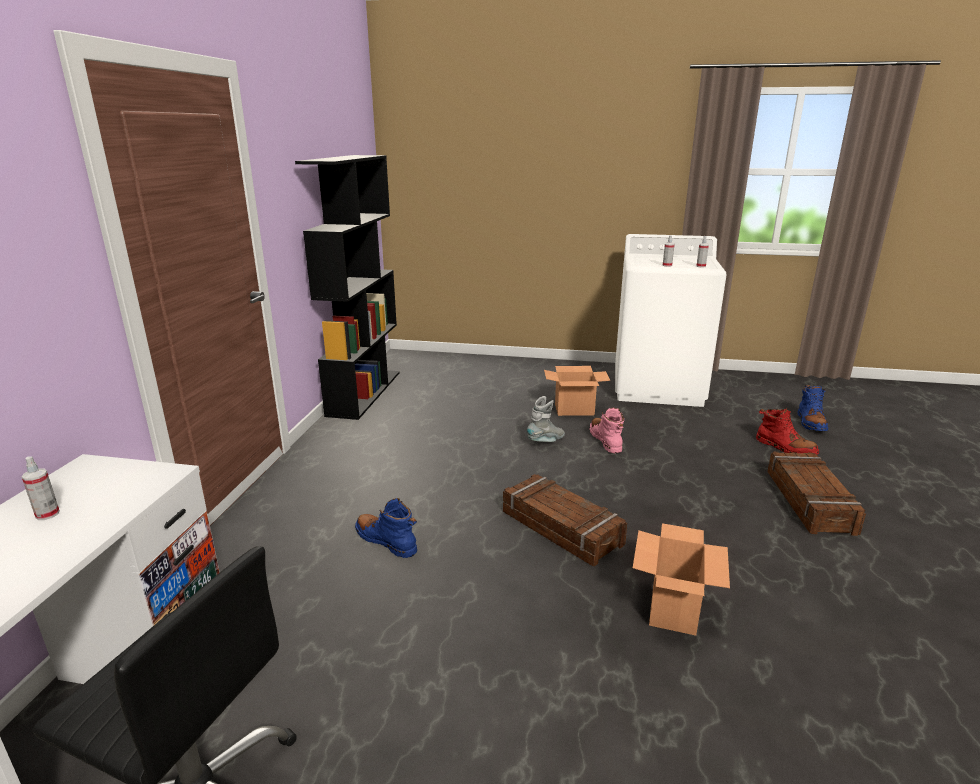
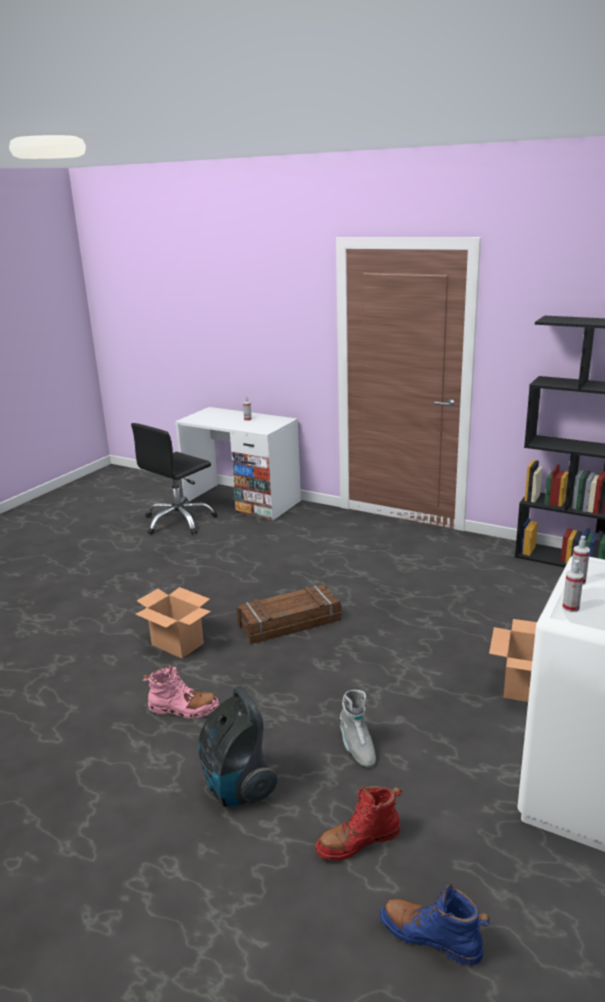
camera: 110 degrees right, 0 degrees up
(386, 541) = (316, 559): blue boot -> none
(546, 441) = (439, 647): grey boot -> grey boot (357, 748)
(606, 440) = (430, 686): pink boot -> pink boot (183, 709)
(810, 501) = (237, 787): crate -> vacuum cleaner

